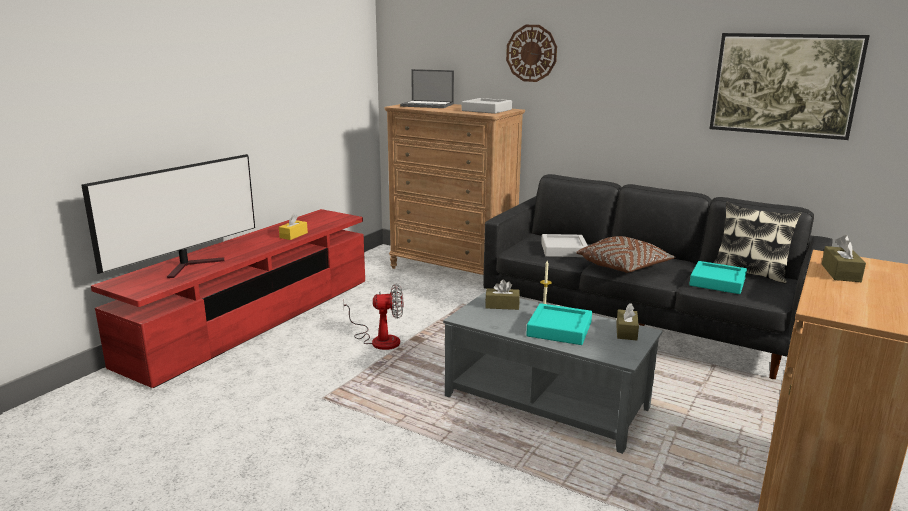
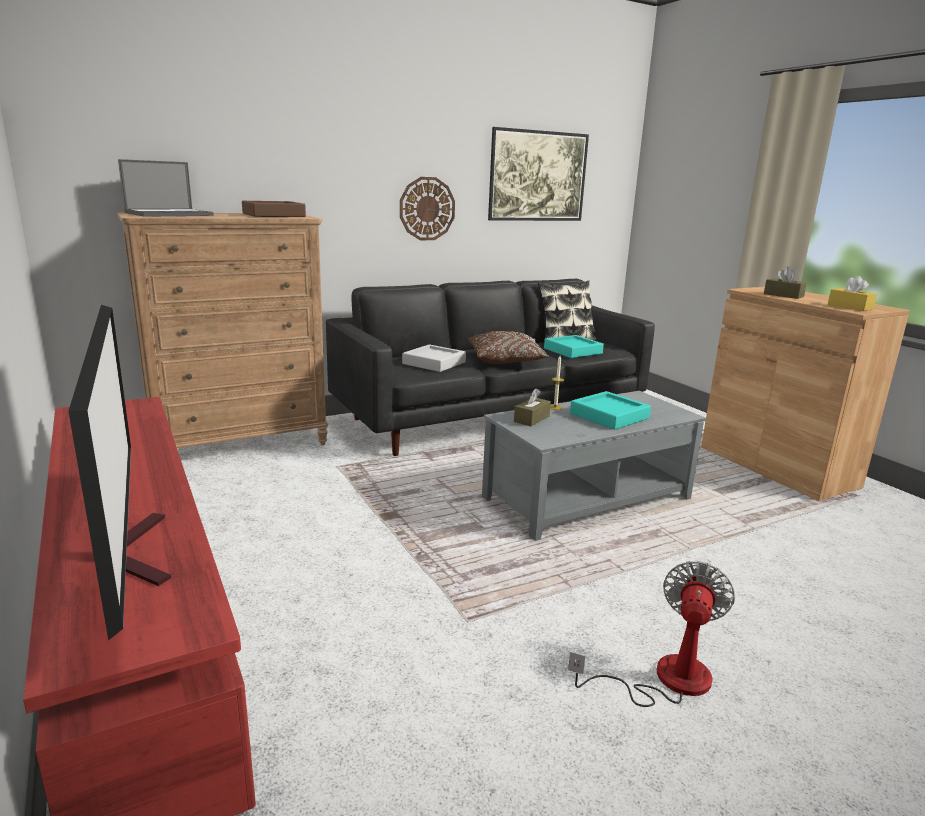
camera: 60 degrees left, 0 degrees up
(293, 235) = (144, 447): yellow tissue box -> yellow tissue box (850, 307)
(379, 339) = (355, 539): fan -> fan (665, 679)
(486, 110) = (273, 215): grey tray -> brown tray
(531, 53) = (298, 141): wall clock -> wall clock (427, 209)
(626, 331) = (633, 399): brown tissue box -> none

